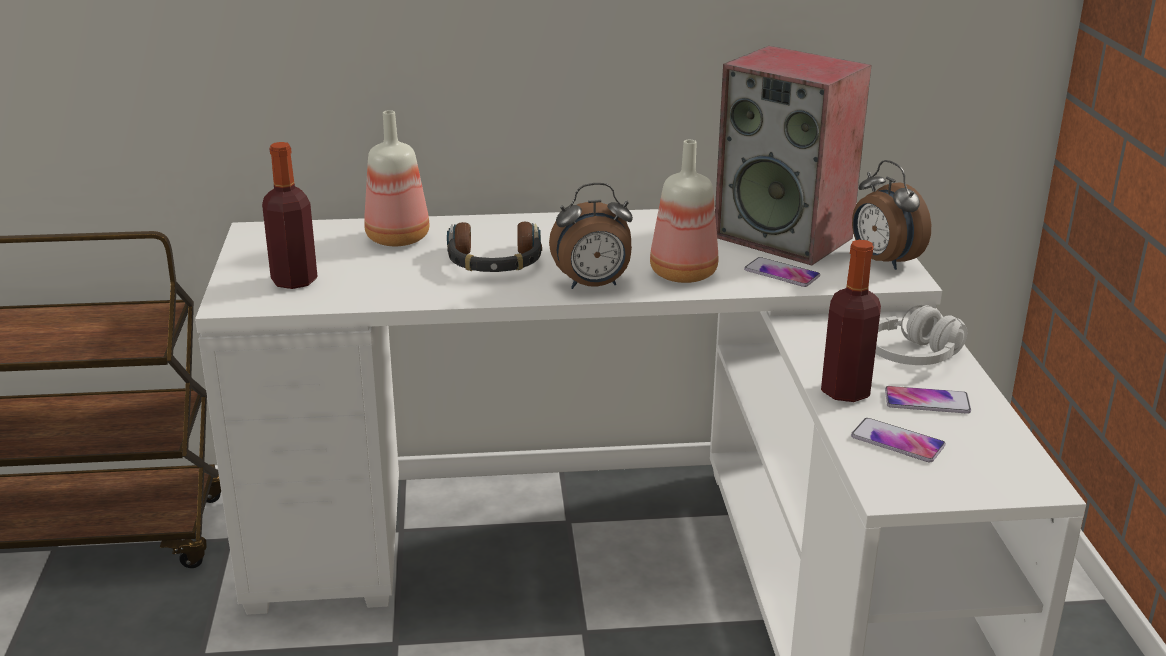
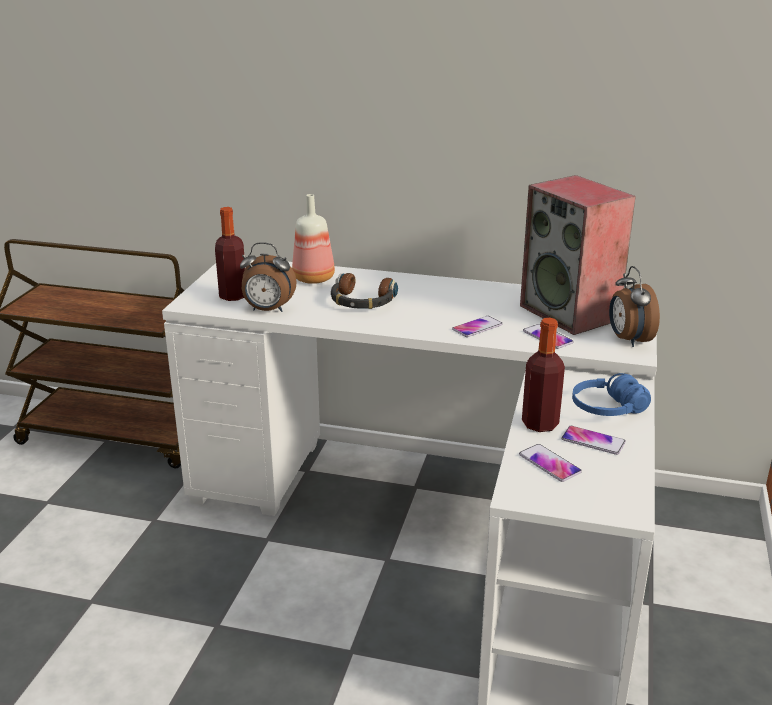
camera: 20 degrees right, 0 degrees up
(593, 285) = (413, 326): alarm clock -> alarm clock (268, 310)
(681, 274) = (477, 327): bottle -> phone
(913, 357) = (608, 409): white headphones -> blue headphones

